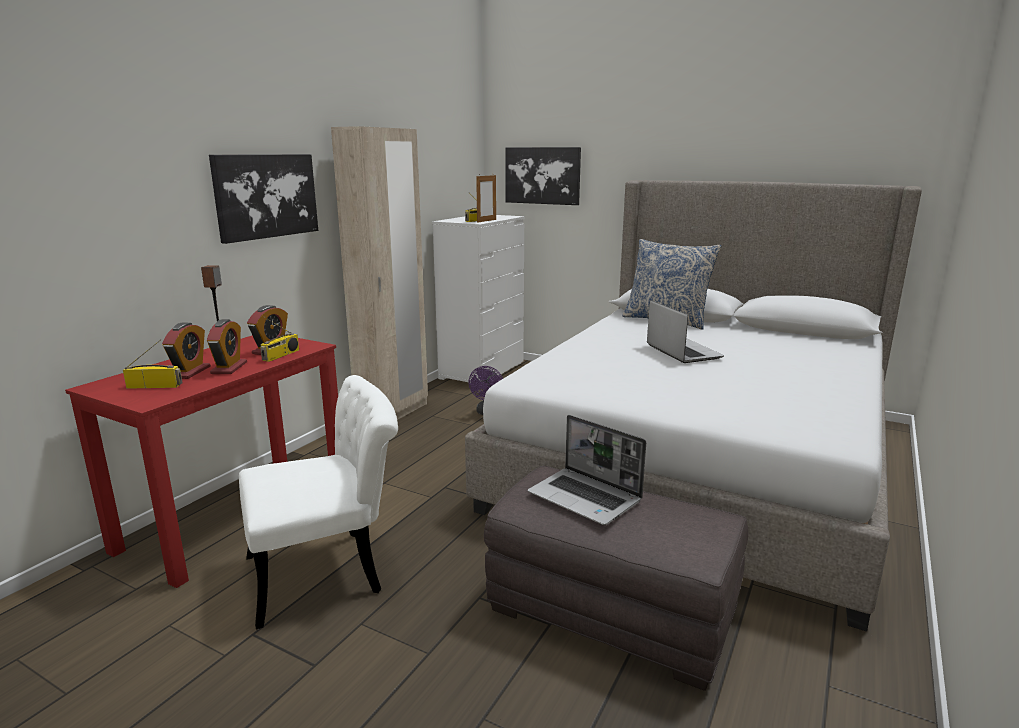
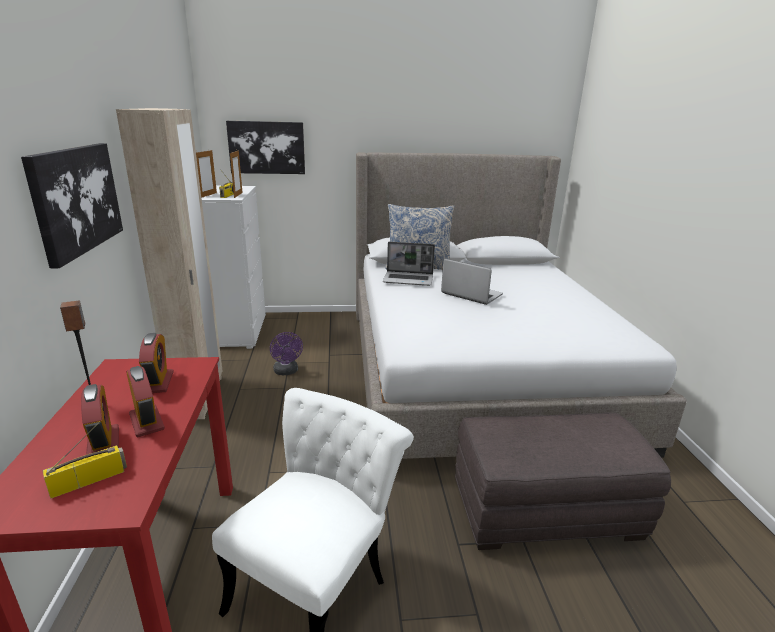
camera: 35 degrees left, 5 degrees up
(281, 355) = (182, 387): radio -> none
(460, 219) = (208, 195): none -> picture frame
(586, 498) = (533, 436): laptop -> laptop (409, 279)

